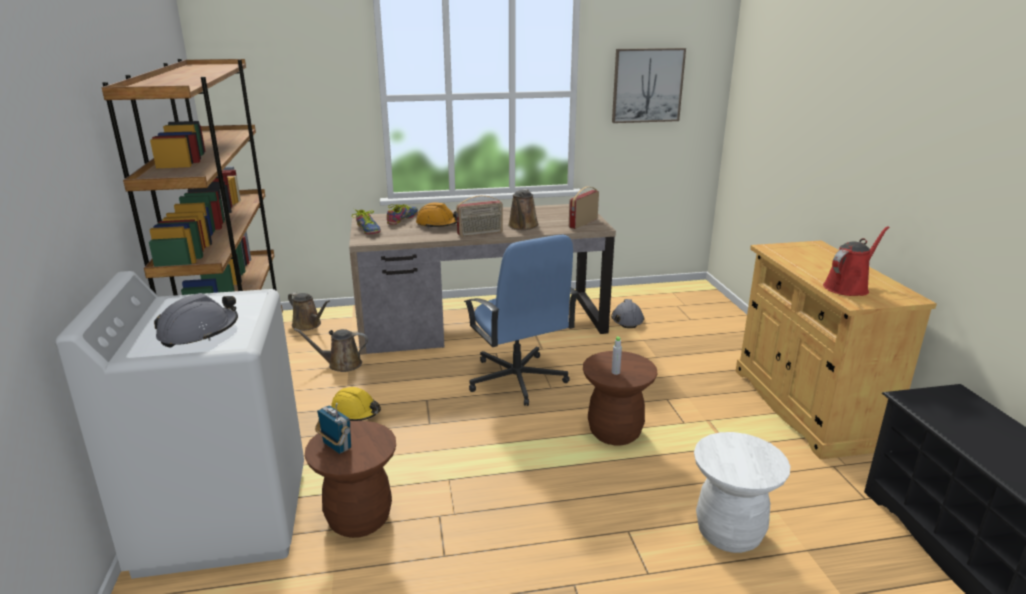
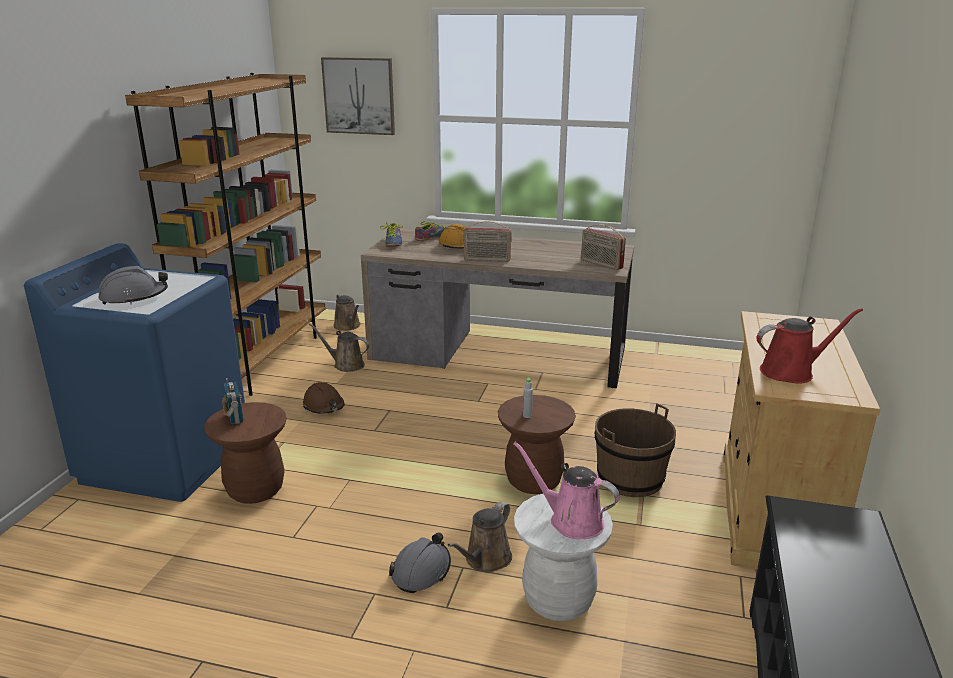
camera: 25 degrees right, 0 degrees up
(224, 516) = (166, 460): white washing machine -> blue washing machine
(356, 412) = (324, 406): yellow hard hat -> brown hard hat
(517, 380) = (485, 412): blue office chair -> none
(522, 226) = (536, 259): brown watering can -> brown watering can (485, 560)
(582, 223) = (601, 264): radio -> radio turned 105 degrees counterclockwise
(627, 319) = (651, 379): grey hard hat -> grey hard hat (421, 571)
(647, 85) = (720, 120): picture -> picture (359, 96)
(687, 409) = (630, 479): none -> brown bucket
(748, 456) = (571, 520): none -> pink watering can

